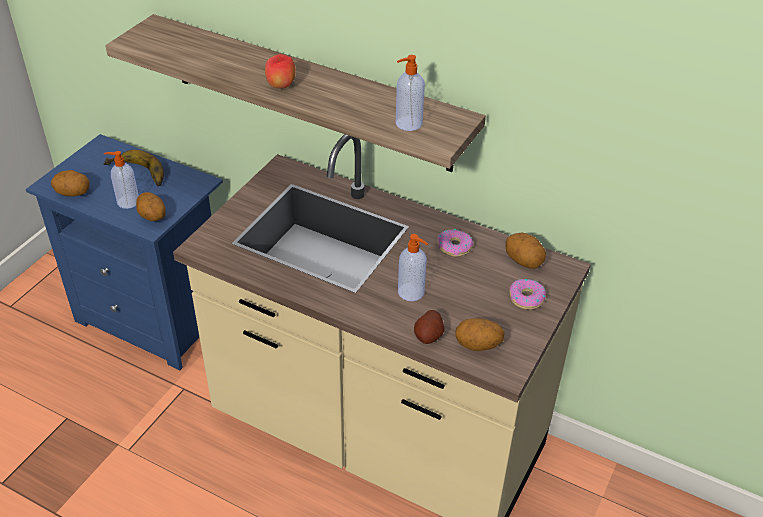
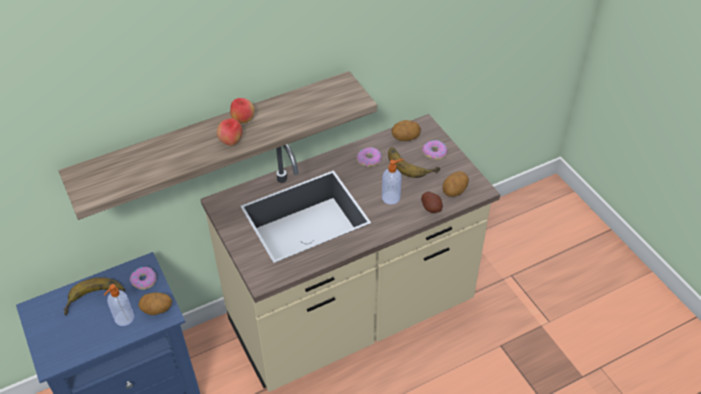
camera: 55 degrees left, 5 degrees up
(73, 193) = (78, 350): potato -> none
(182, 191) = (144, 280): none -> donut
(321, 80) = (243, 120): none -> apple
(408, 124) = (328, 105): soap dispenser -> none
(486, 285) = (411, 163): none -> banana

